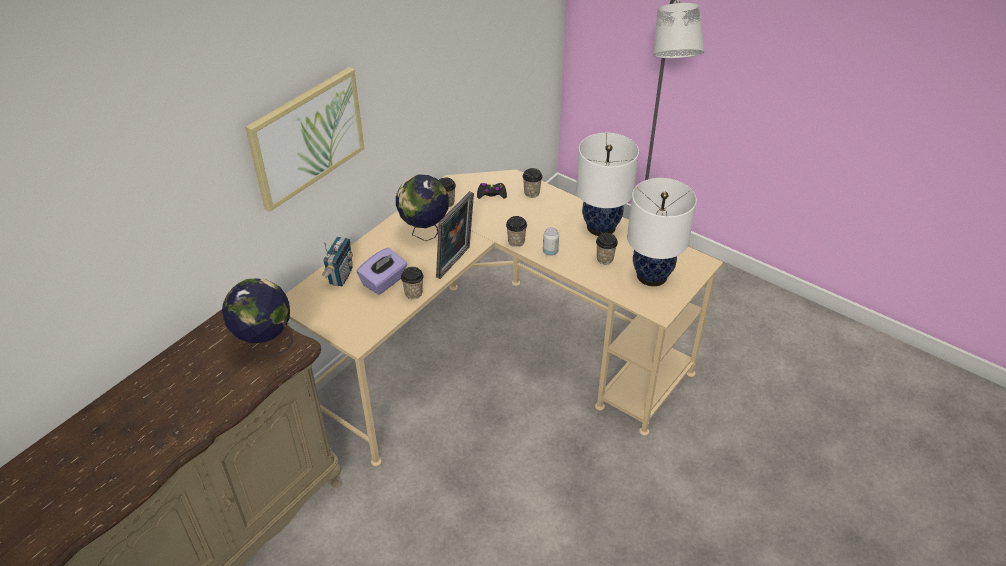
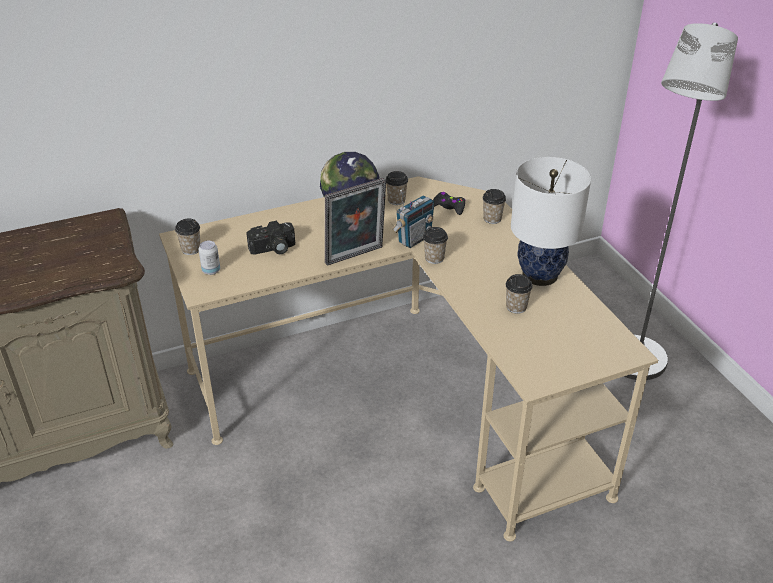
camera: 30 degrees right, 5 degrees down
(265, 345) = (96, 254): globe -> none
(306, 137) = (228, 68): picture -> none
(340, 276) = (238, 231): radio -> radio (414, 239)
(384, 281) = (273, 249): purple tissue box -> camera
(413, 293) = (290, 269): cup -> cup (191, 249)
(550, 252) = (462, 280): can -> can (211, 271)
(651, 276) = (555, 343): white table lamp -> none

